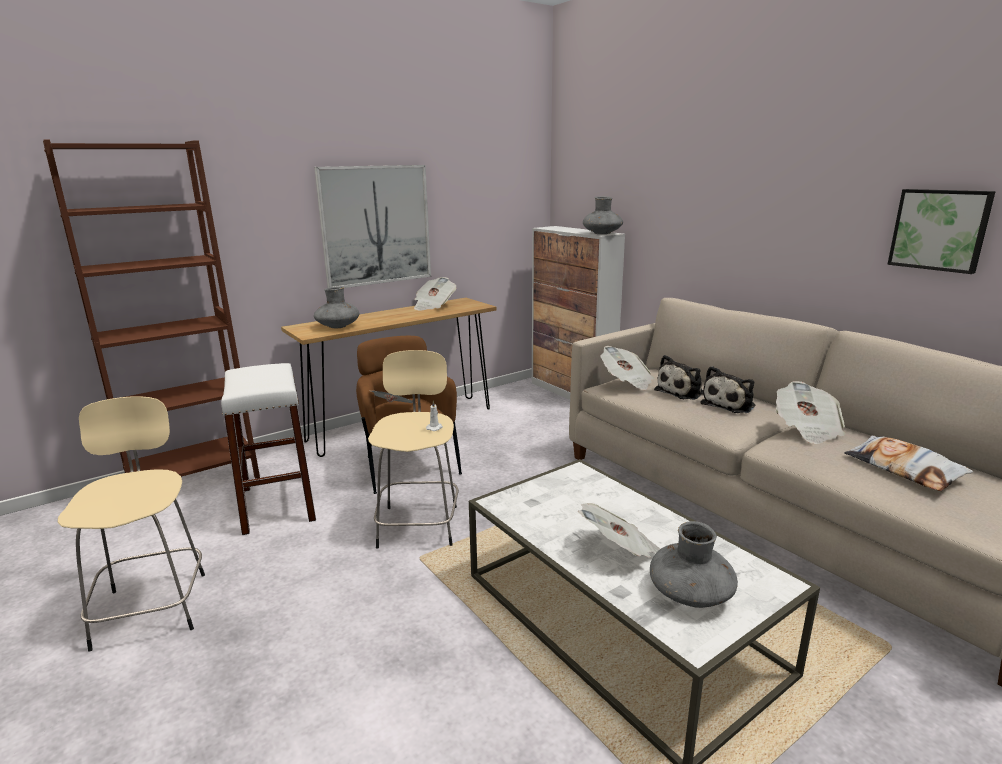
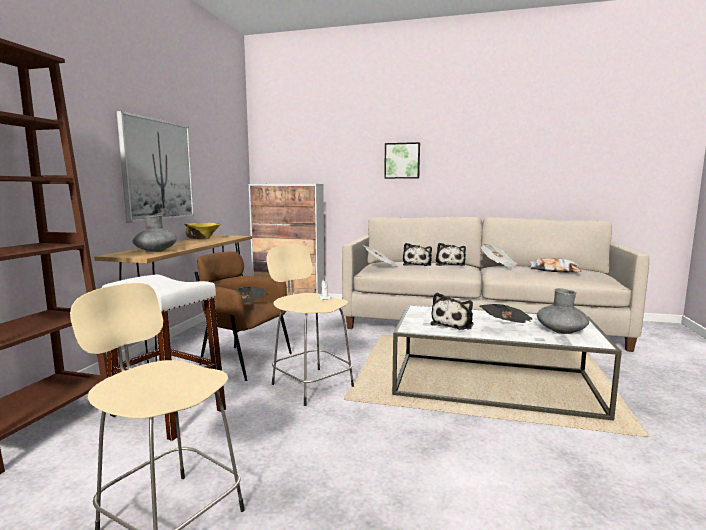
camera: 40 degrees left, 10 degrees down
(433, 306) = (203, 238): newspaper -> yellow bowl
(563, 515) = (453, 324): none -> plush toy
(602, 233) = (310, 183): grey vase -> none
(940, 230) = (514, 165): picture -> picture (402, 160)

